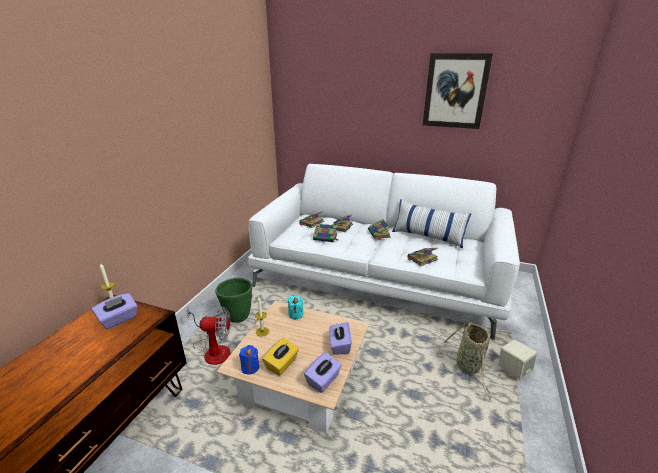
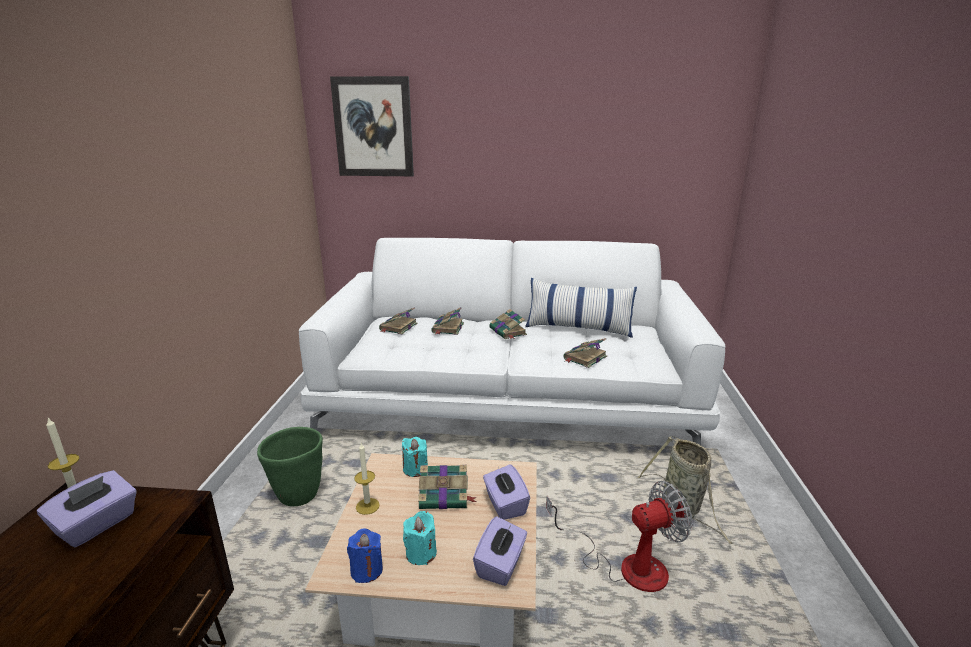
camera: 15 degrees left, 5 degrees down
(213, 350) = (268, 560): fan -> fan (626, 566)
(282, 364) = (421, 553): yellow tissue box -> turquoise candle
(326, 237) = (430, 345): book -> book (445, 496)
(455, 91) = (588, 120): picture -> picture (373, 127)
(513, 371) = (741, 501): beige speaker -> none

